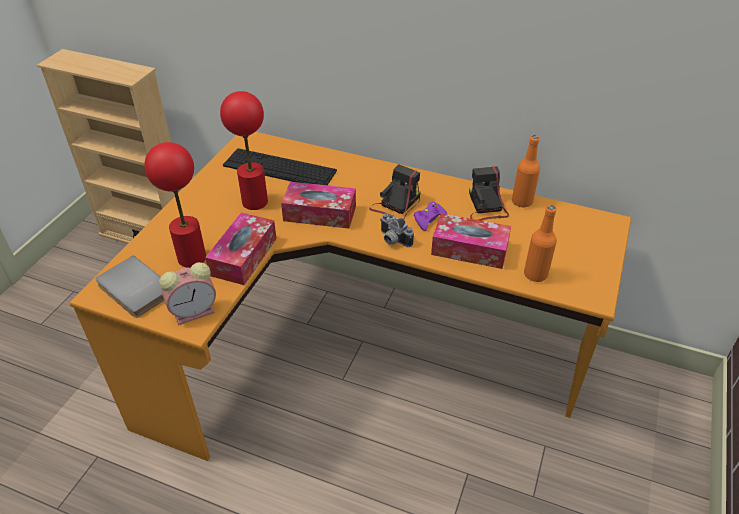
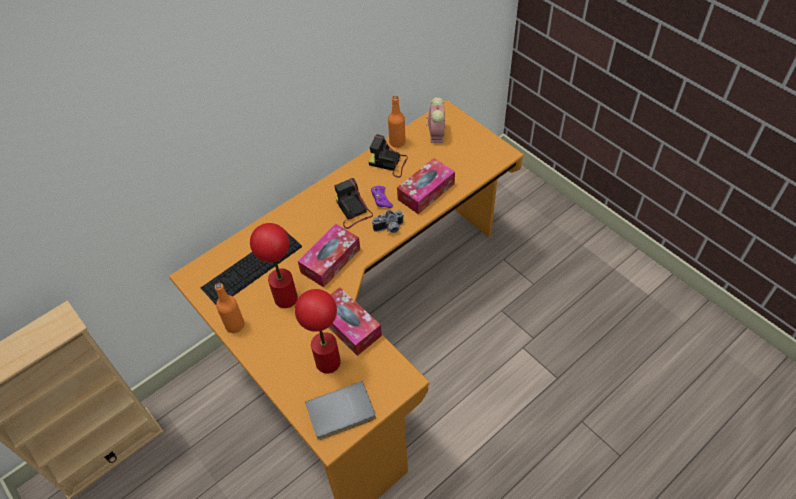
camera: 60 degrees left, 10 degrees up
(195, 311) = (391, 375): alarm clock -> alarm clock (436, 133)
(535, 274) = (469, 170): orange bottle -> orange bottle (235, 325)

